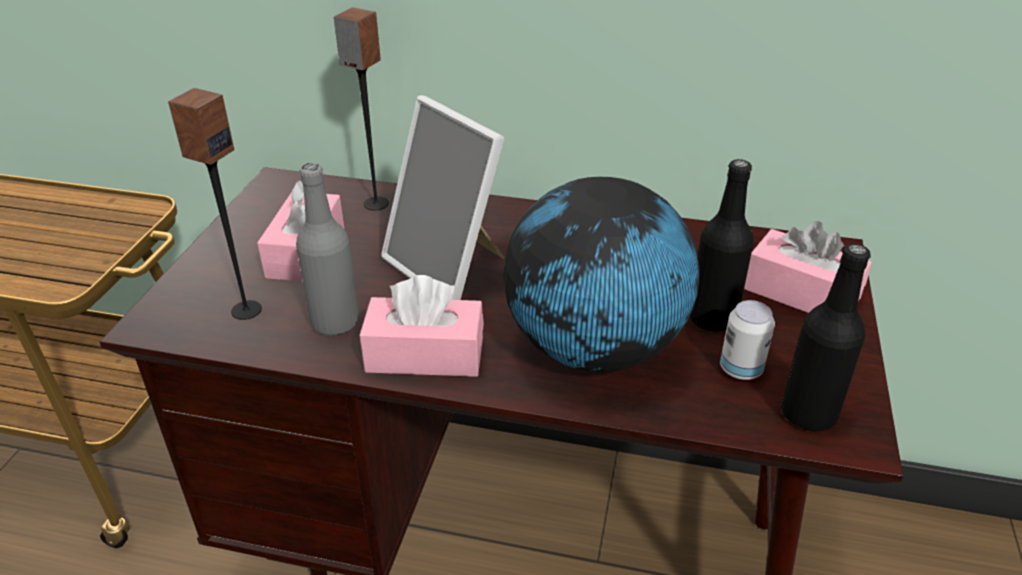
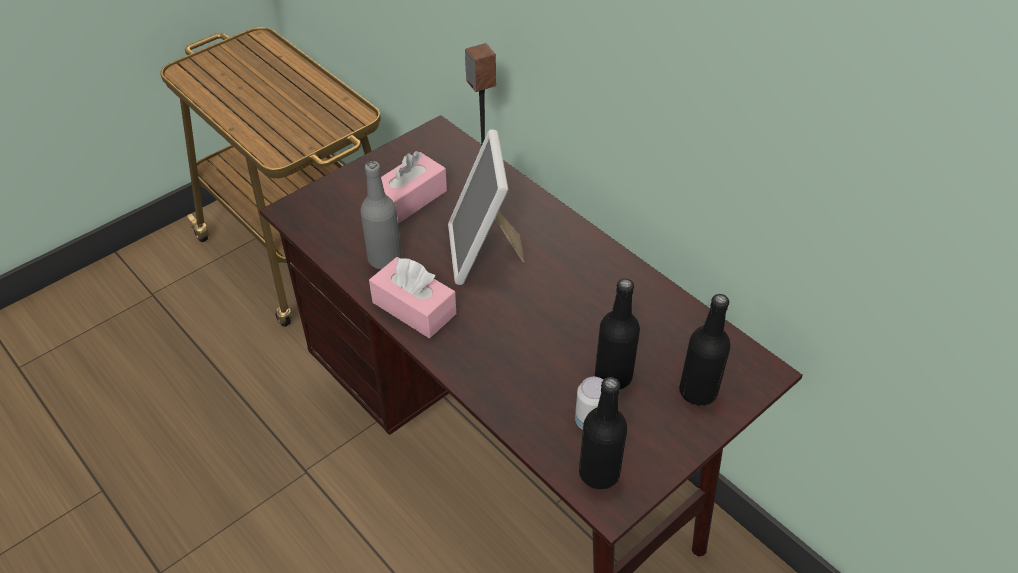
camera: 35 degrees right, 10 degrees up
(246, 310) = (344, 226): speaker -> none
(594, 349) = (514, 357): globe -> none
(801, 293) = (698, 392): pink tissue box -> black bottle

